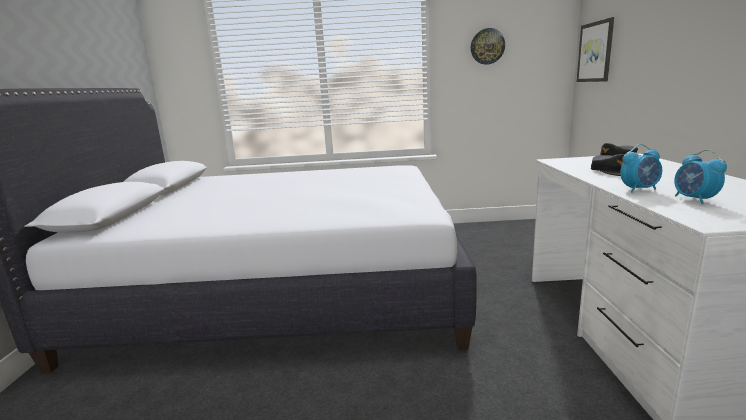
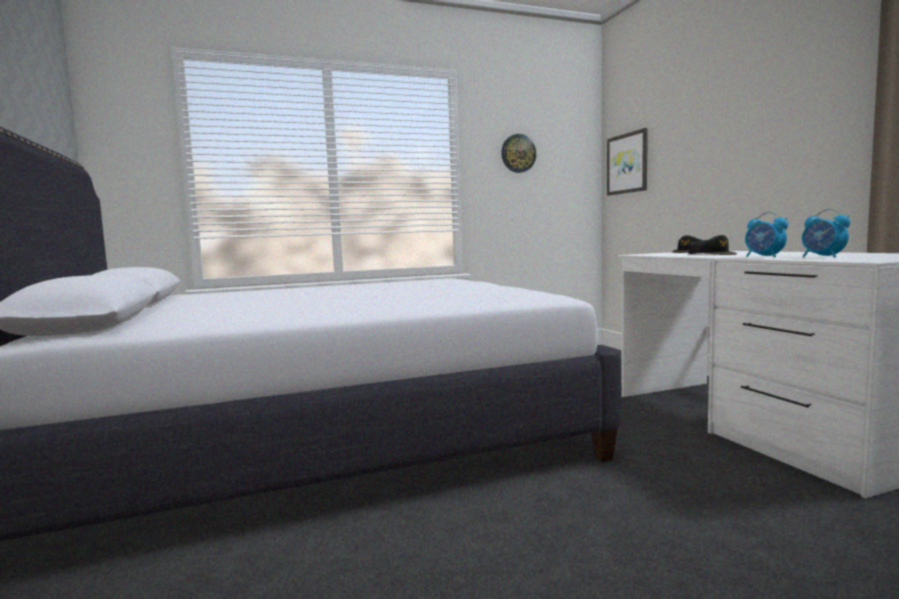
camera: 20 degrees left, 10 degrees down
(639, 189) = (764, 257): alarm clock -> alarm clock turned 90 degrees clockwise

